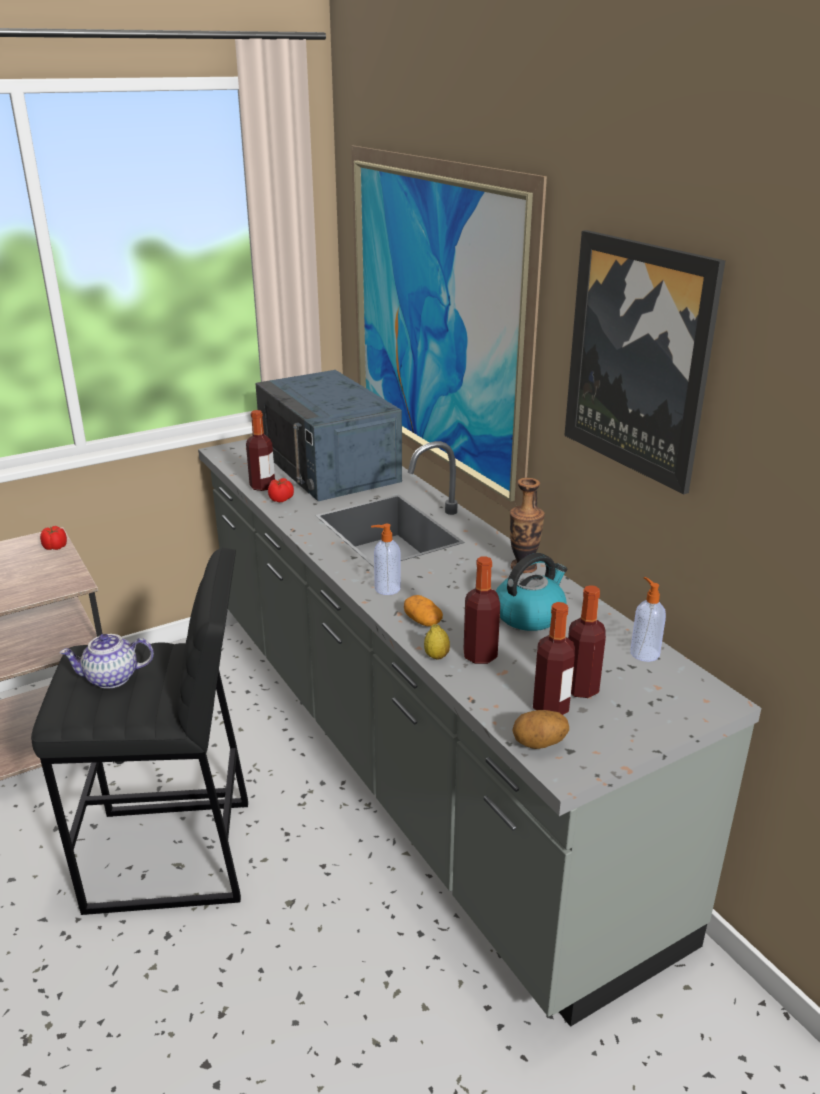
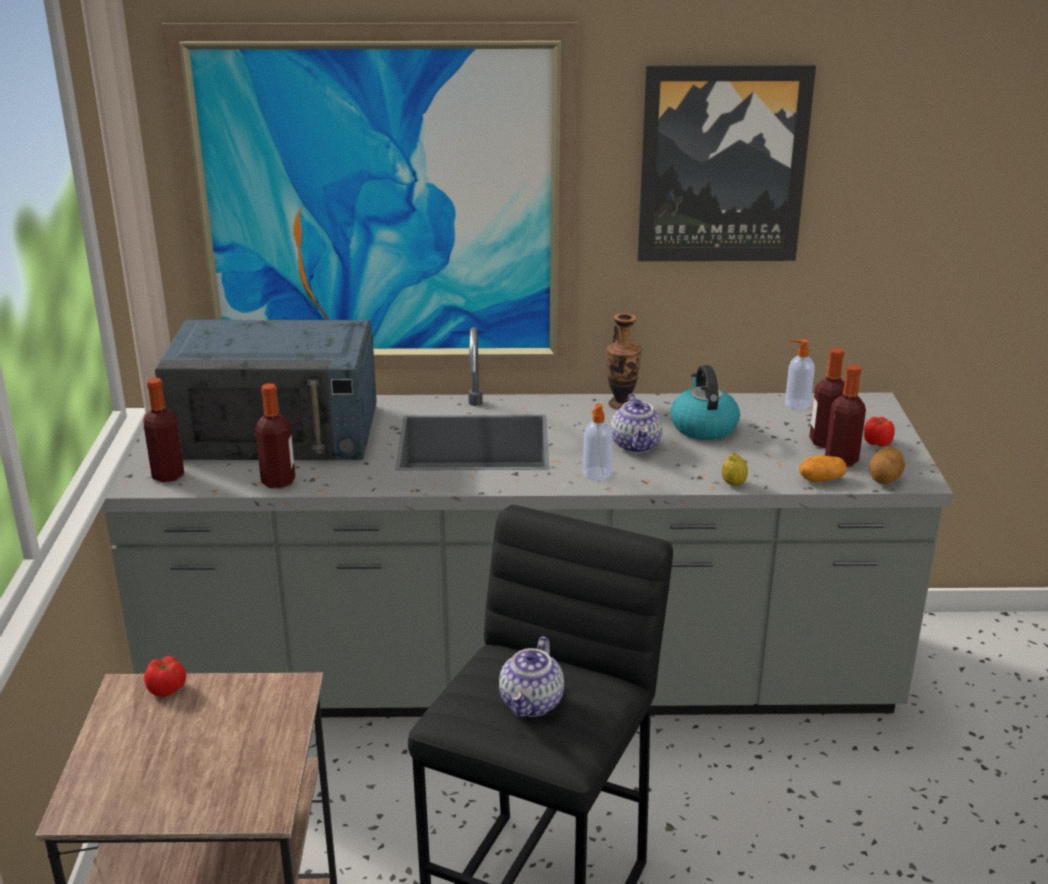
camera: 60 degrees left, 0 degrees up
(281, 499) = (329, 478): tomato -> tomato (877, 442)
(422, 621) = (671, 473): potato -> potato (821, 479)
(456, 593) = (636, 445): none -> teapot
(480, 655) = (747, 465): bottle -> bottle (168, 475)

